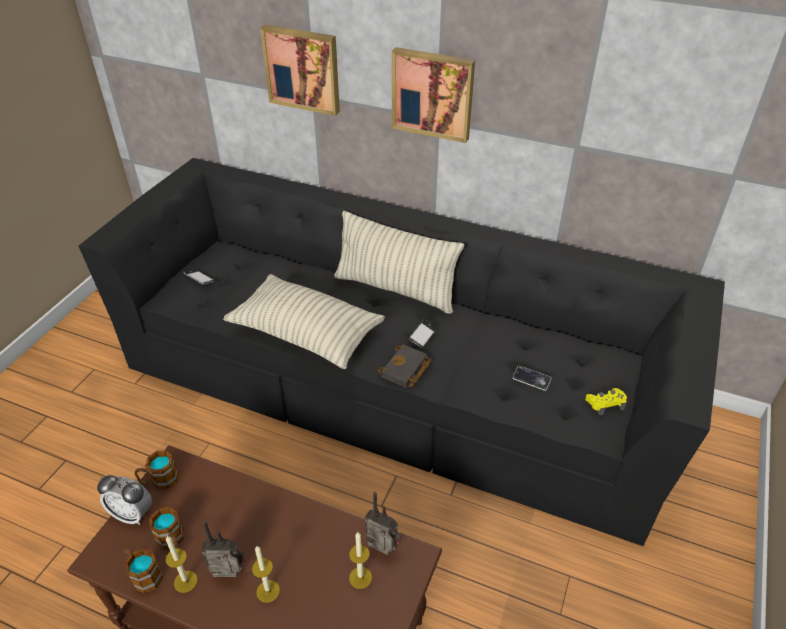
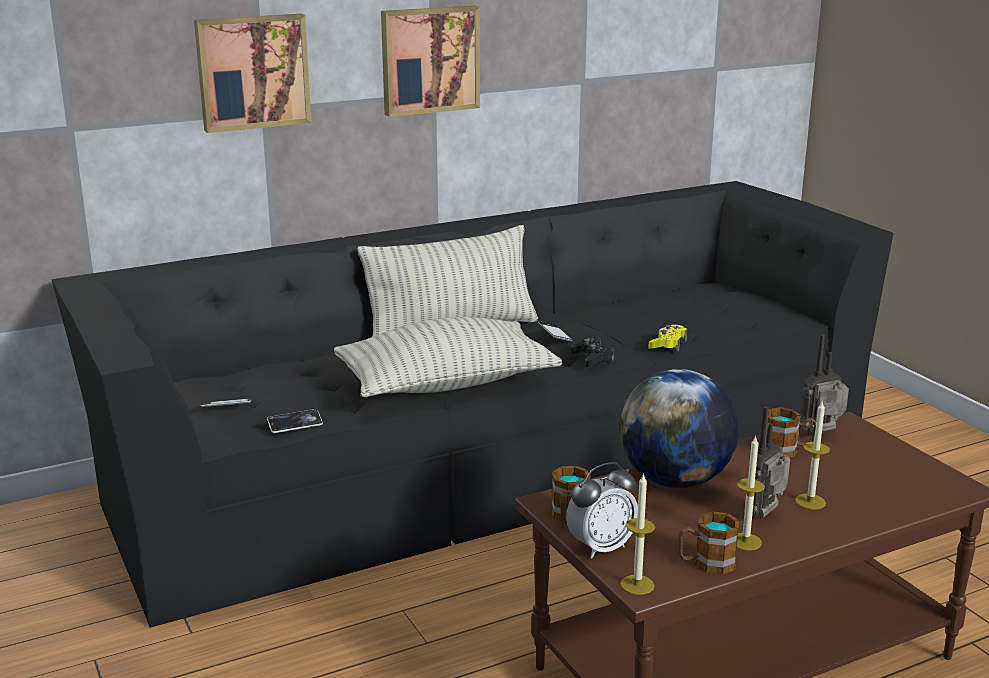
camera: 50 degrees left, 20 degrees down
(172, 541) = (676, 534): mug -> mug (787, 450)
(245, 505) = (675, 480): none -> globe
(360, 577) = (844, 454): candle -> candle (637, 585)
(405, 370) = (592, 358): black book -> black game controller
(531, 379) = (690, 317): phone -> phone (295, 424)
(605, 403) = (761, 304): yellow game controller -> yellow game controller (668, 344)

